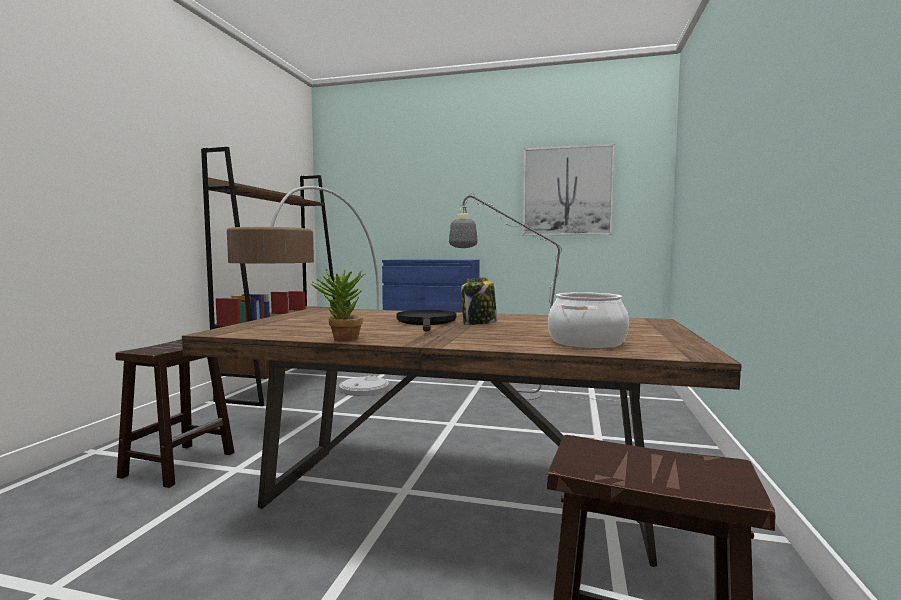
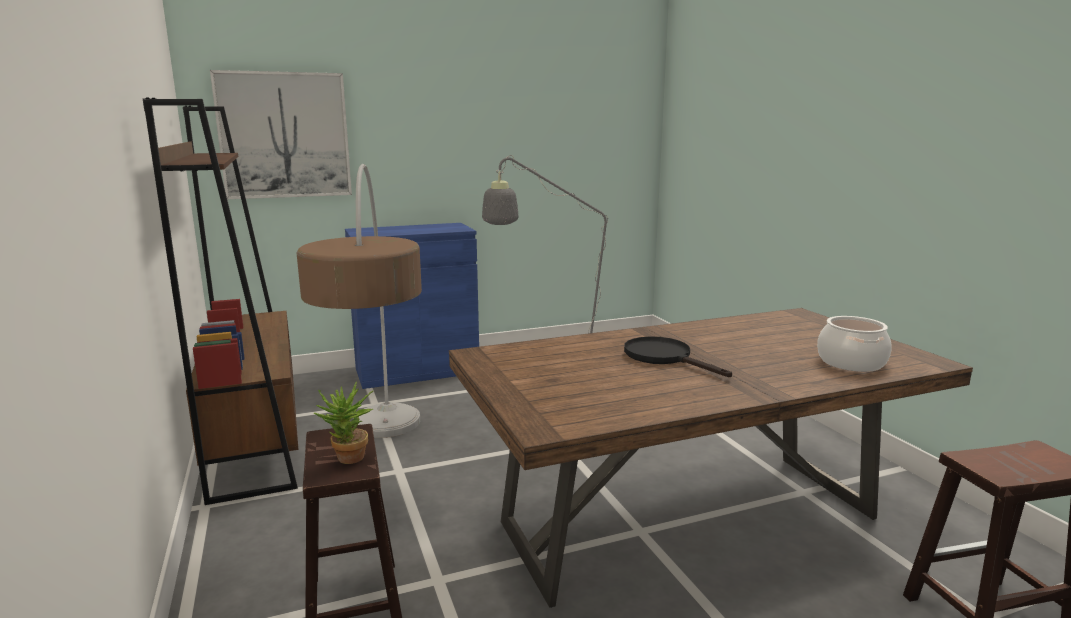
camera: 35 degrees left, 10 degrees up
(341, 340) = (695, 409): potted plant -> potted plant (348, 460)
(479, 323) = (707, 349): jar -> none
(567, 191) = (560, 134): picture -> picture (284, 135)

